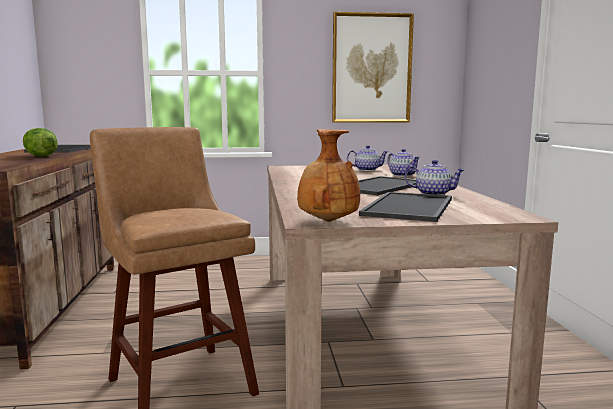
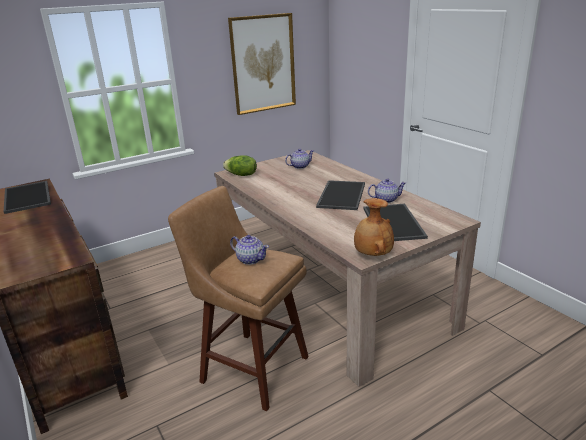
camera: 25 degrees left, 15 degrees up
(39, 156) = (43, 220): lettuce -> lettuce (241, 175)
(402, 175) = (335, 172): teapot -> teapot (250, 259)

